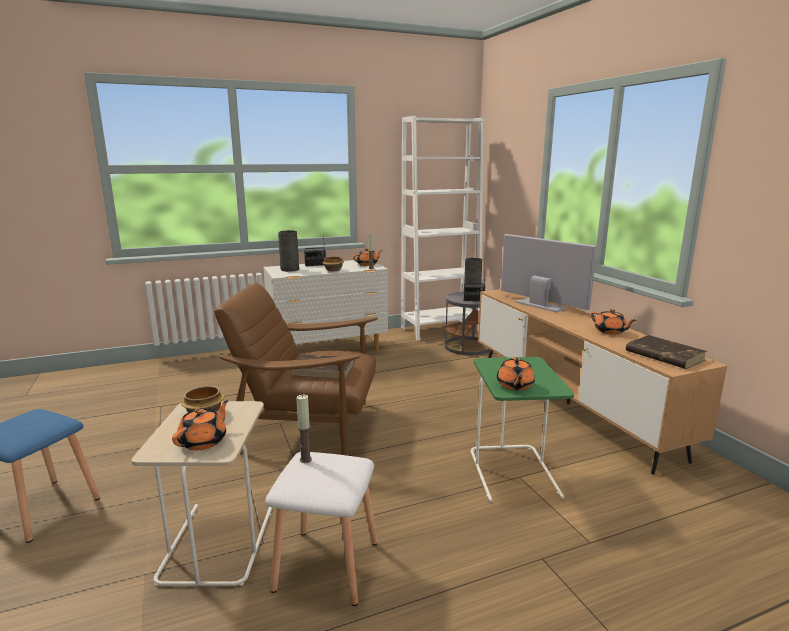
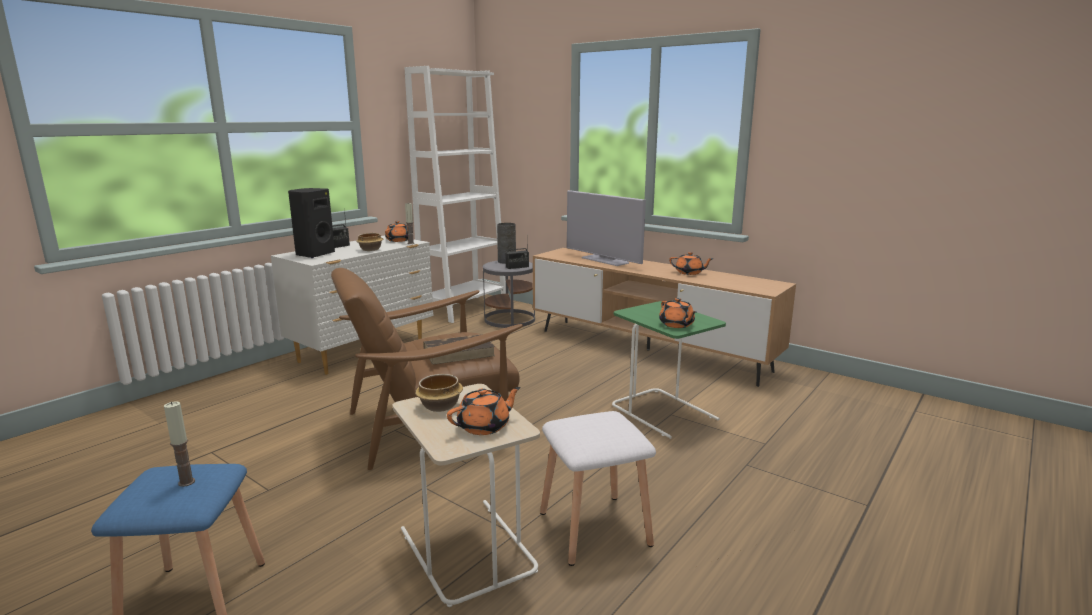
camera: 30 degrees left, 0 degrees up
(204, 441) = (484, 426): orange teapot -> orange teapot turned 60 degrees clockwise
(290, 269) = (314, 254): grey vase -> black speaker
(305, 459) = (569, 424): candle -> candle (186, 482)
(540, 305) = (604, 260): television -> television turned 150 degrees counterclockwise
(663, 355) = (749, 283): brown book -> none

